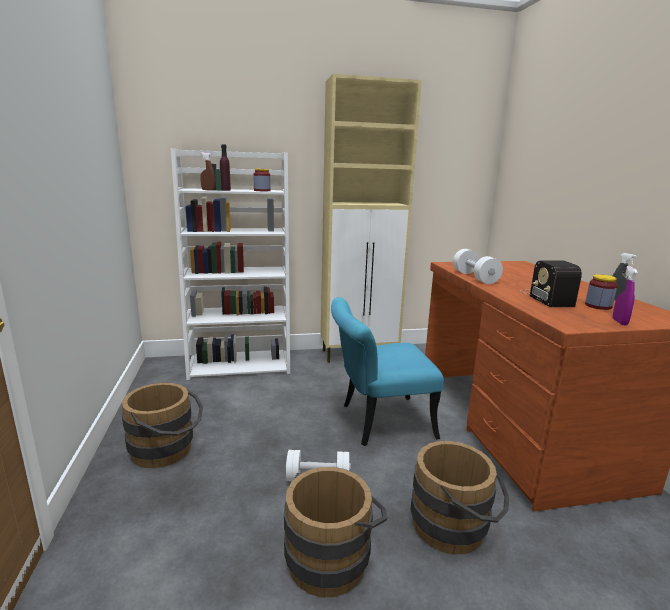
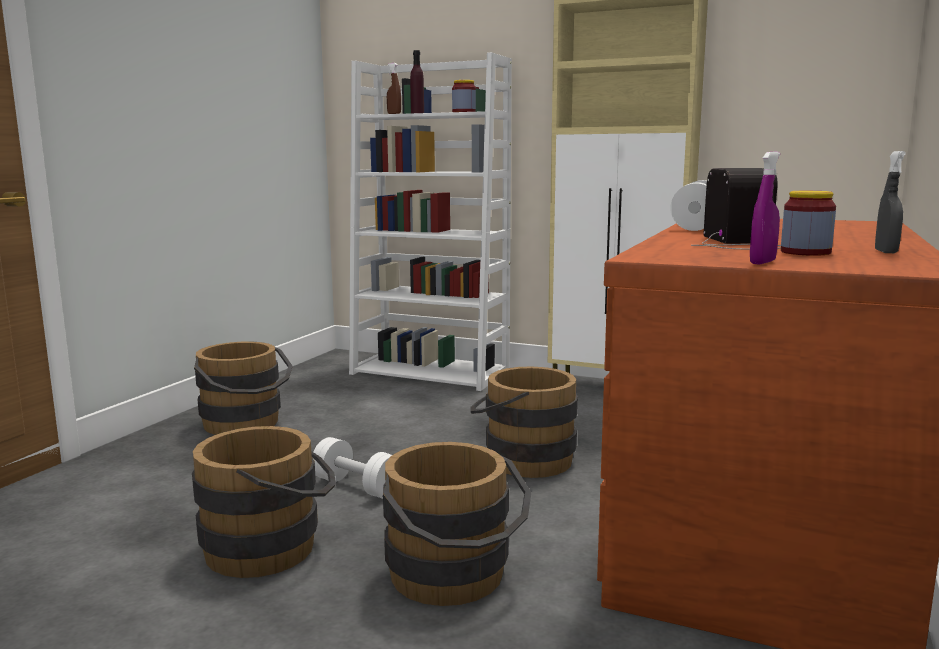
camera: 35 degrees right, 5 degrees down
(377, 422) = (521, 459): turquoise chair -> brown bucket
(546, 297) = (740, 242): radio -> radio turned 150 degrees clockwise

